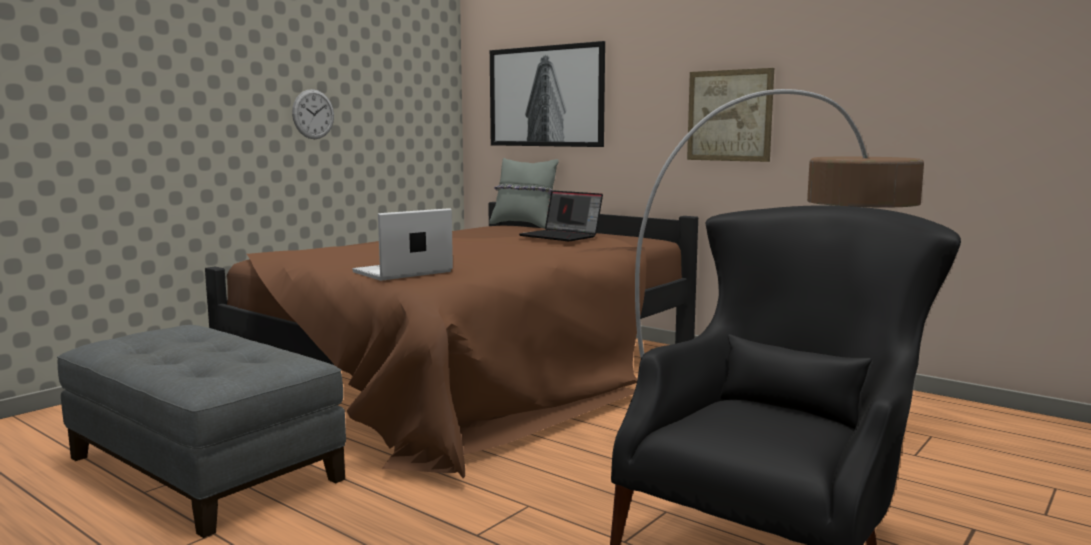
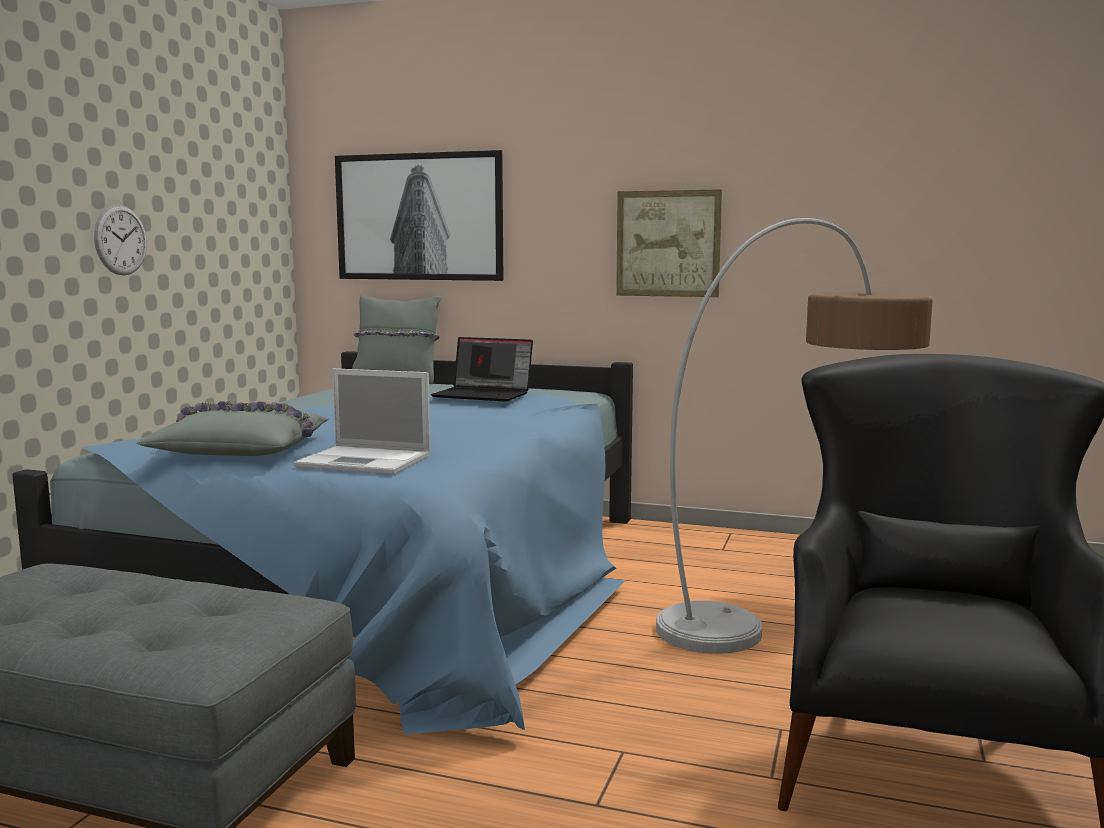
camera: 20 degrees left, 0 degrees up
(336, 260) = (242, 449): none -> grey pillow
(401, 272) = (366, 461): laptop -> laptop turned 105 degrees counterclockwise
(474, 372) = (396, 579): brown bed -> blue bed

